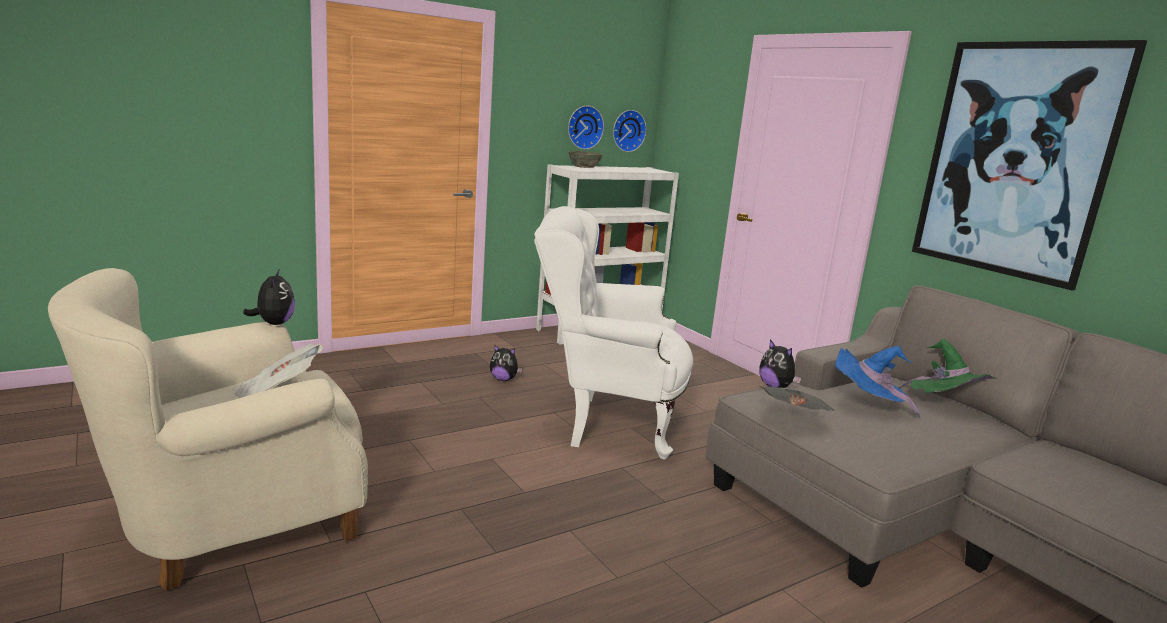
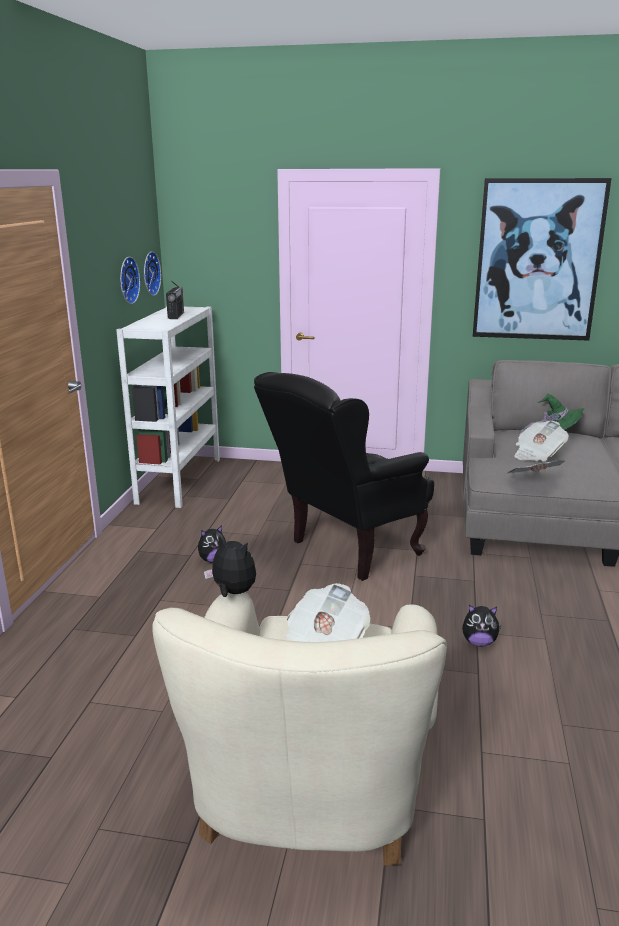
camera: 45 degrees left, 5 degrees up
(584, 167) = (147, 323): grey bowl -> none
(606, 424) = (345, 552): white armchair -> black armchair
(624, 169) = (176, 315): none -> radio
(775, 387) = (479, 466): plush toy -> plush toy (479, 642)
(867, 405) = (537, 454): blue hat -> newspaper

